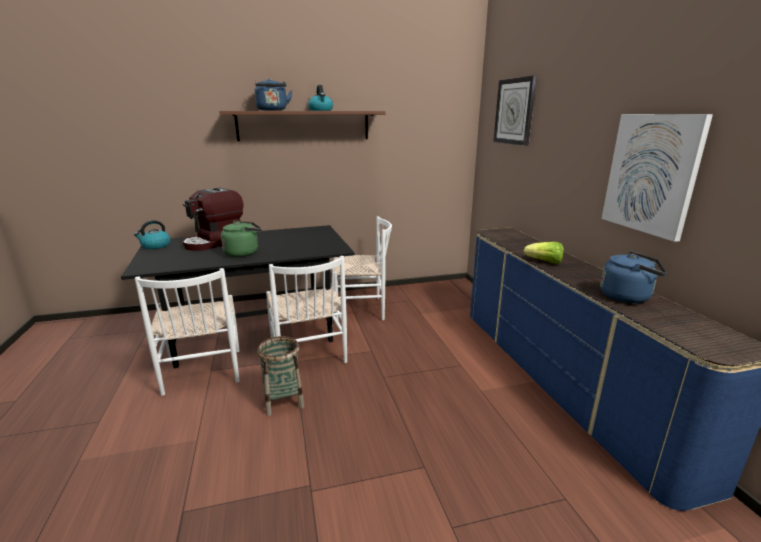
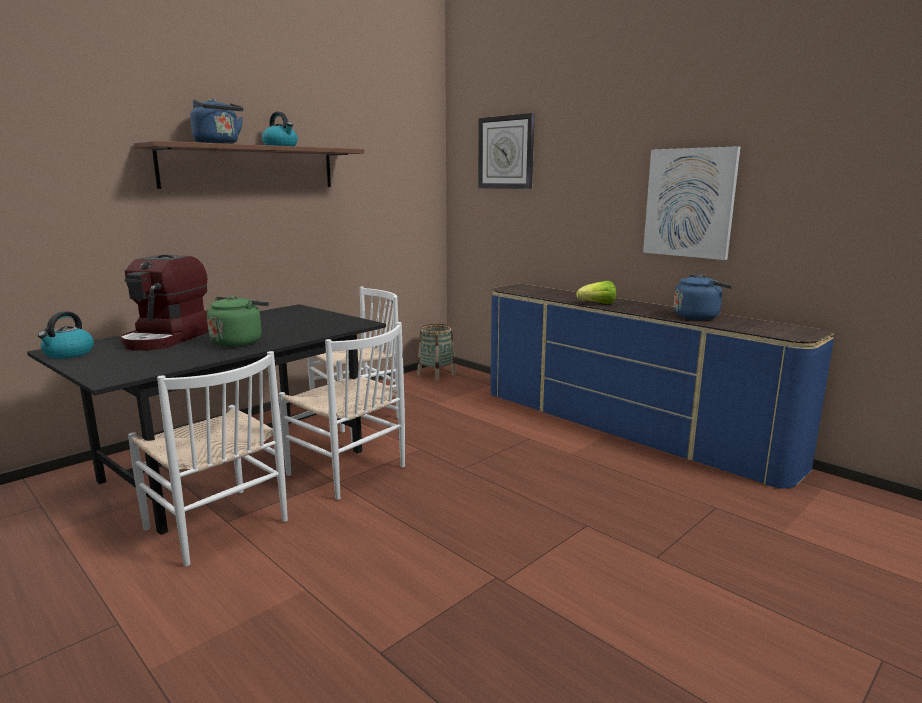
camera: 30 degrees left, 5 degrees down
(283, 401) = (372, 521): basket -> basket (436, 375)

